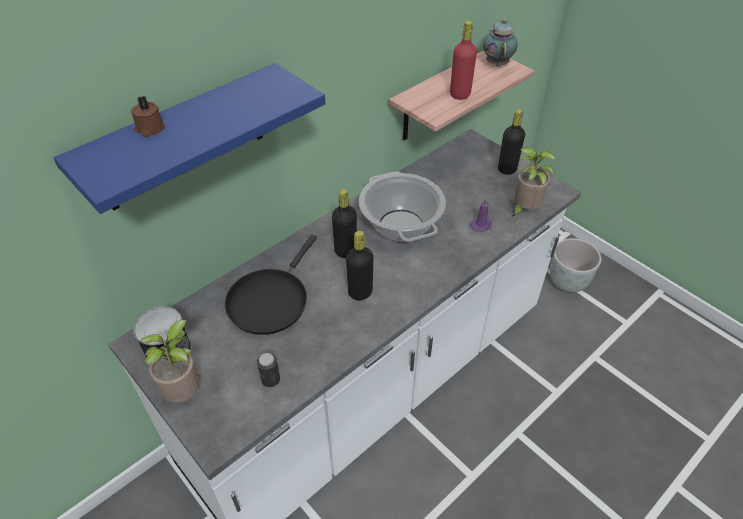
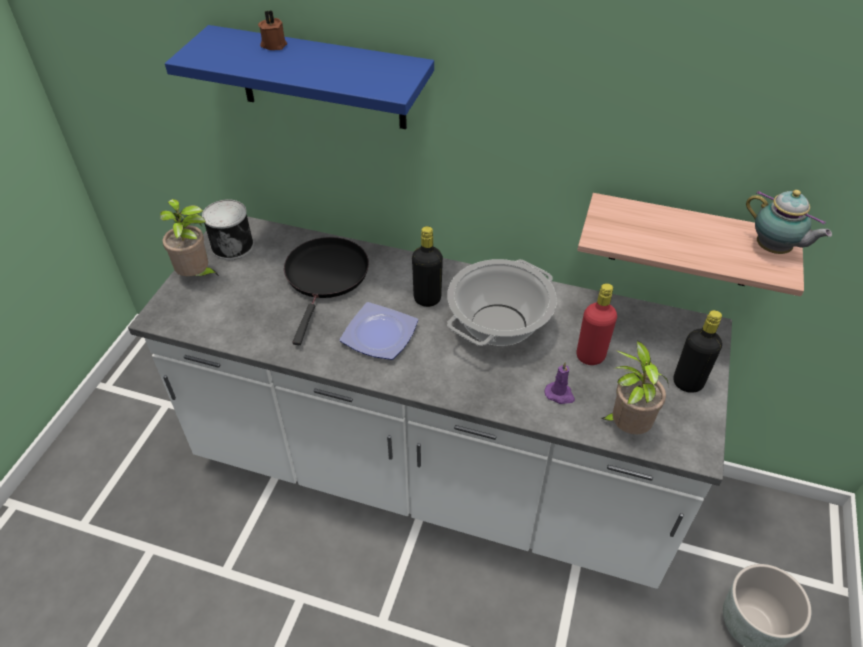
camera: 60 degrees right, 0 degrees up
(270, 300) = (326, 277): black frying pan -> black frying pan turned 105 degrees clockwise
(271, 380) = (237, 319): can -> none
(360, 292) = (379, 333): black bottle -> plate
(460, 94) = (664, 241): red bottle -> red bottle (590, 356)
(497, 63) = (774, 250): teapot -> teapot turned 75 degrees clockwise

